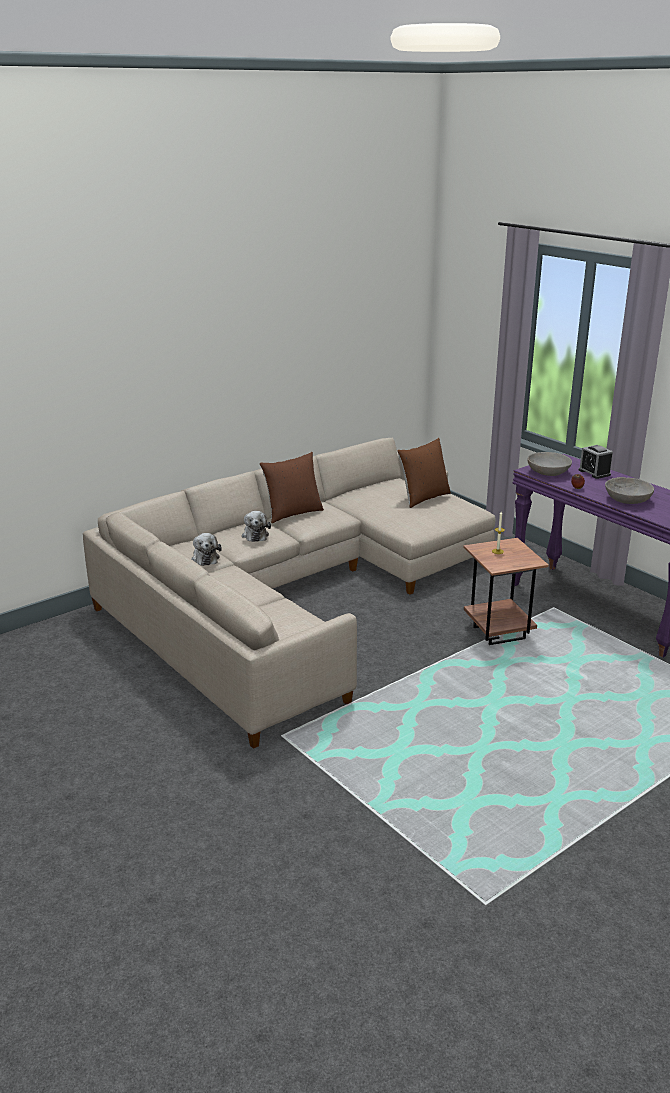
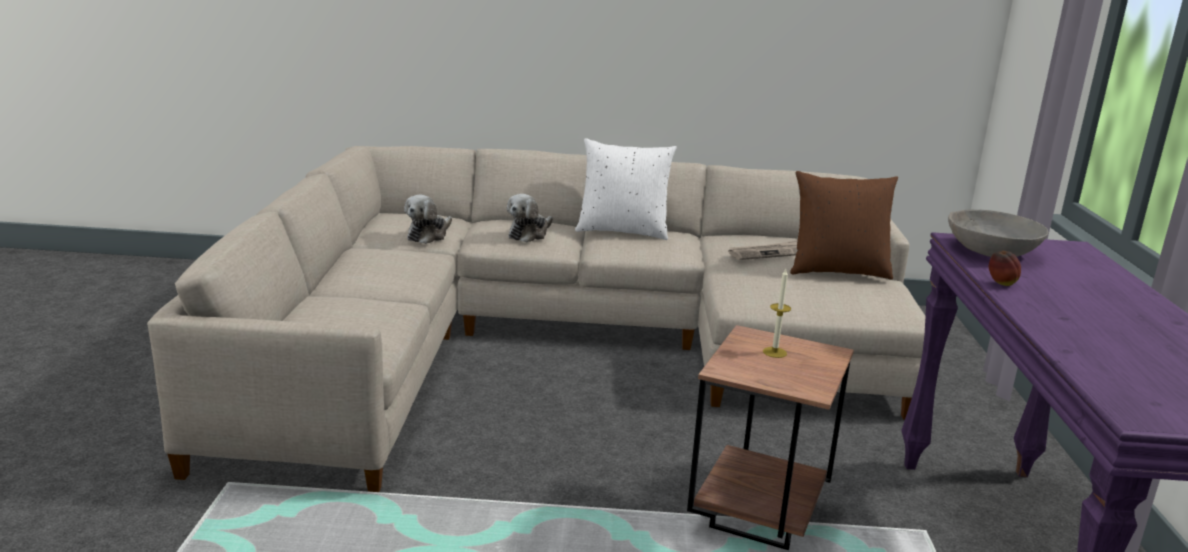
camera: 40 degrees right, 5 degrees down
(292, 513) = (622, 231): brown pillow -> white pillow
(382, 499) = (767, 253): none -> newspaper
(594, 472) = (1096, 278): alarm clock -> none
(627, 500) = (1083, 331): grey bowl -> none

